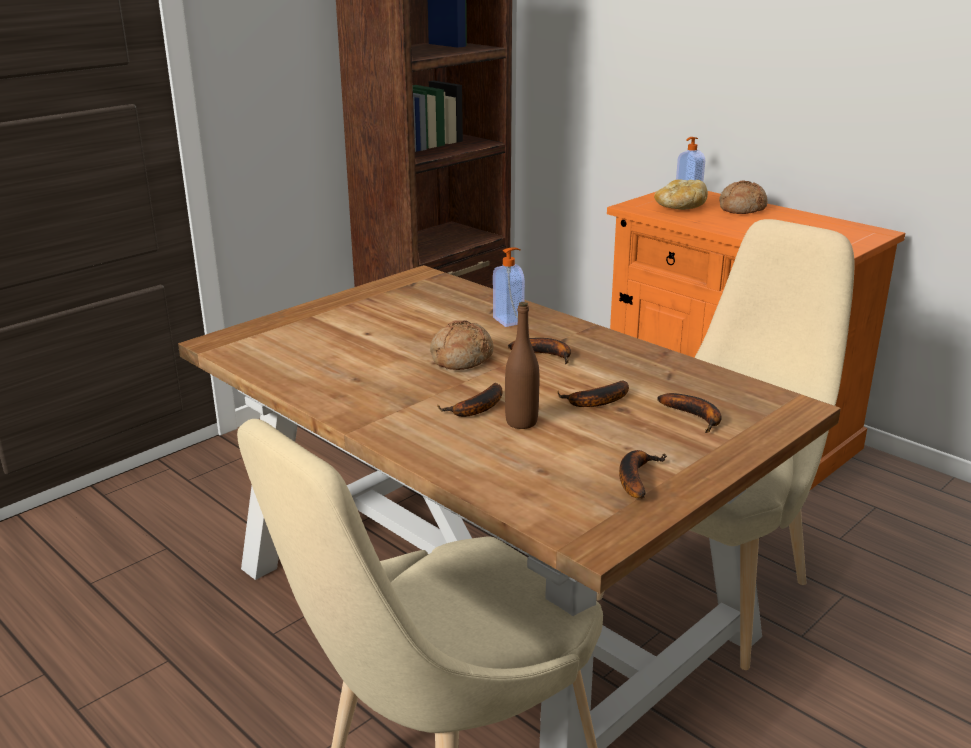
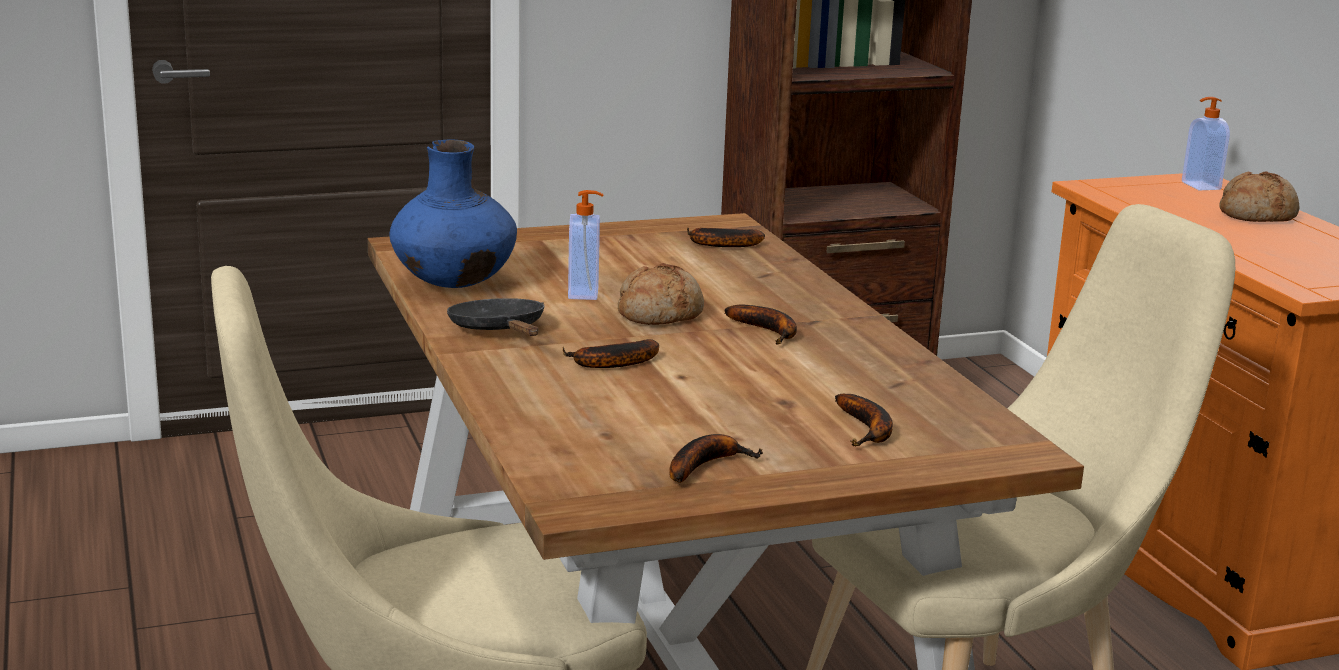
camera: 25 degrees right, 5 degrees down
(289, 368) = (454, 283): none -> blue vase
(368, 401) = (500, 331): none -> black frying pan
(509, 320) = (772, 289): soap dispenser -> soap dispenser (585, 293)
(521, 422) = (645, 387): brown bottle -> none
(595, 402) = (761, 388): banana -> banana (719, 244)
(680, 208) = (1160, 199): bread -> none

